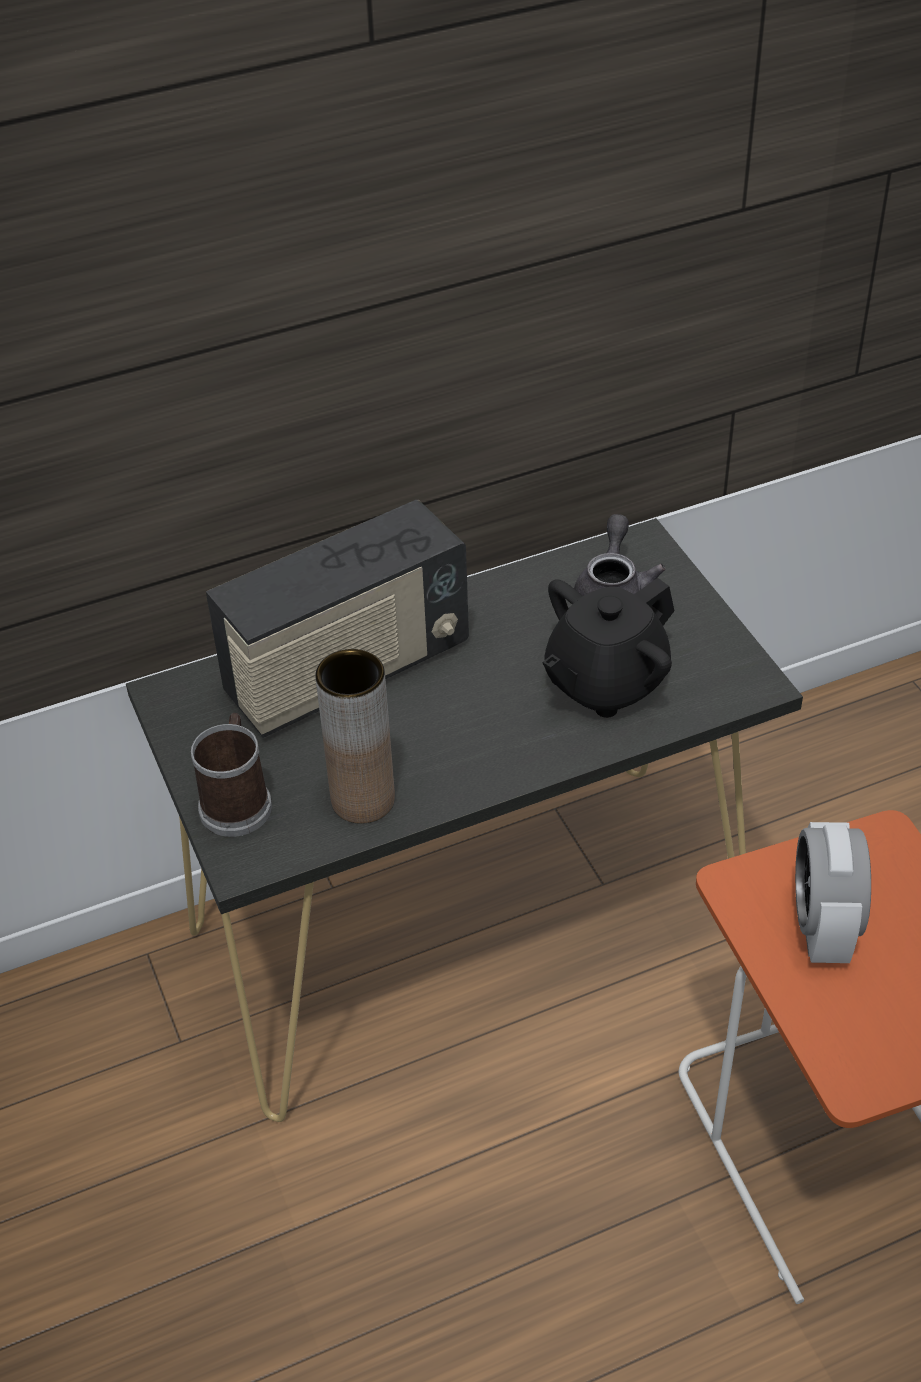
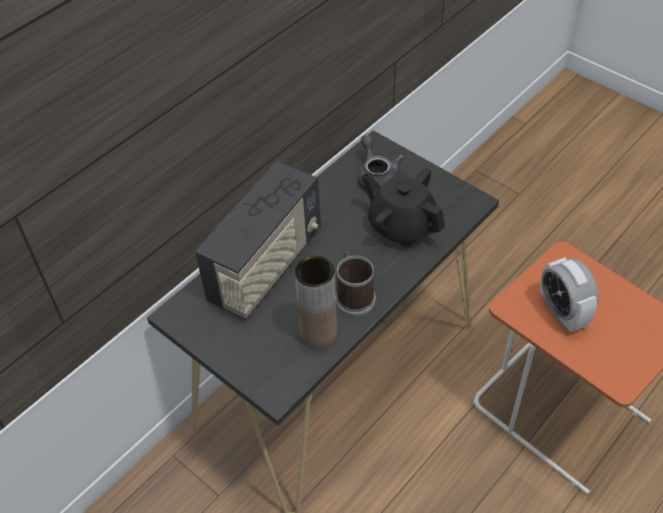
camera: 25 degrees left, 5 degrees up
(237, 801) = (252, 360): mug -> mug (353, 296)
(605, 683) = (401, 226): black teapot -> black teapot turned 105 degrees clockwise

